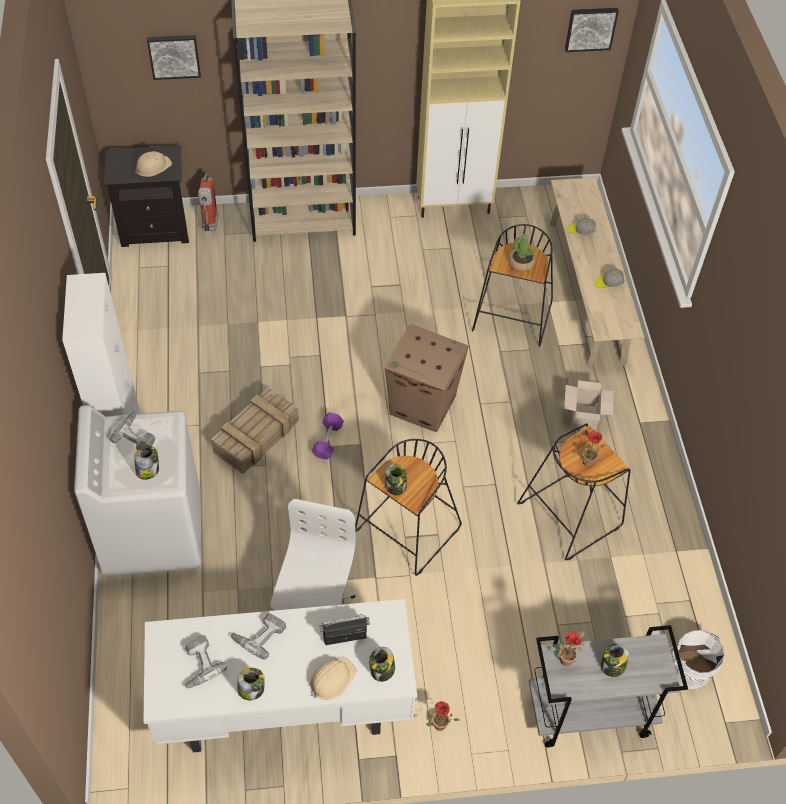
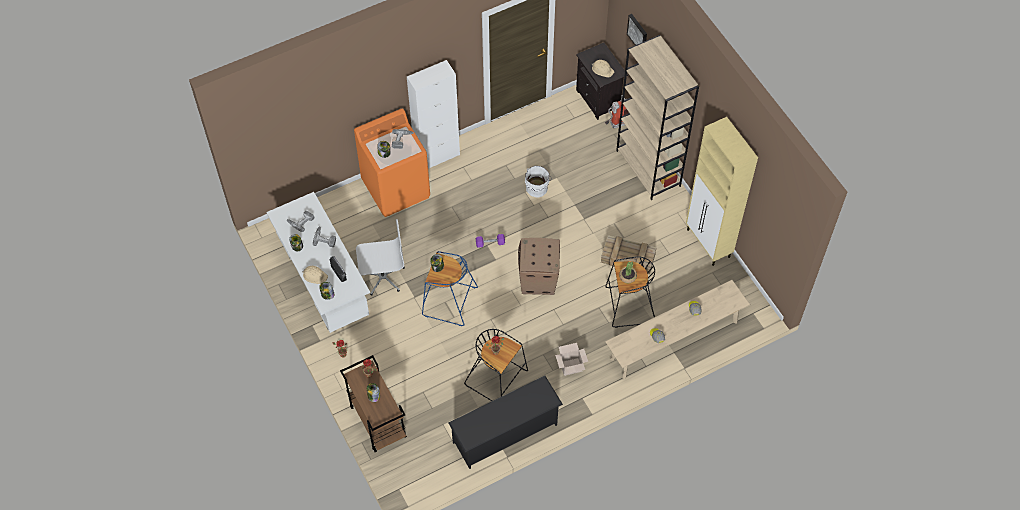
camera: 70 degrees right, 5 degrees up
(153, 532) = (396, 188): white washing machine -> orange washing machine
(257, 435) = (477, 209): crate -> crate (628, 258)
(407, 532) = (448, 302): black stool -> blue stool
(589, 713) = (377, 421): grey cart -> brown cart
(590, 28) = (787, 226): picture -> none
(668, 536) = (505, 433): none -> black shoe rack
(689, 667) = (424, 463): white bucket -> white bucket (537, 187)

